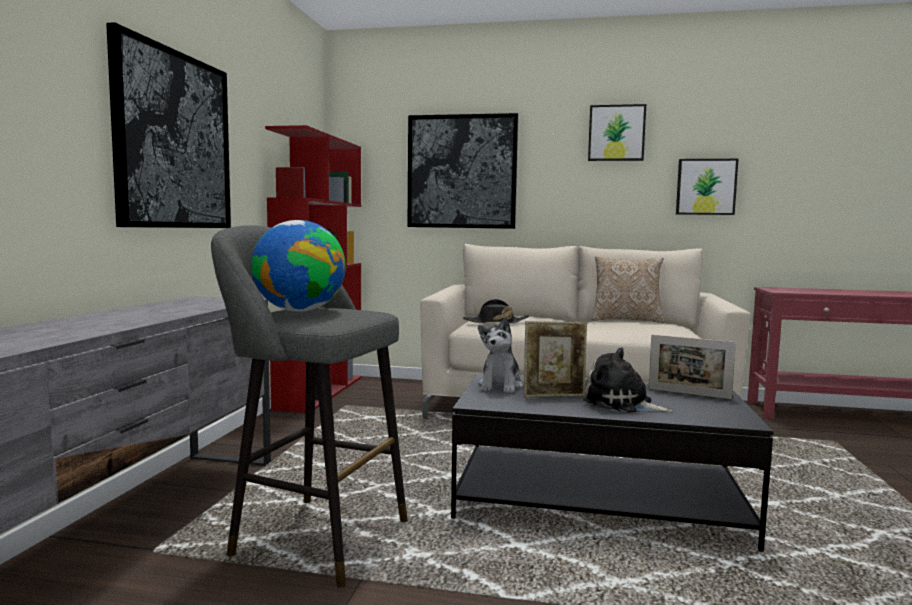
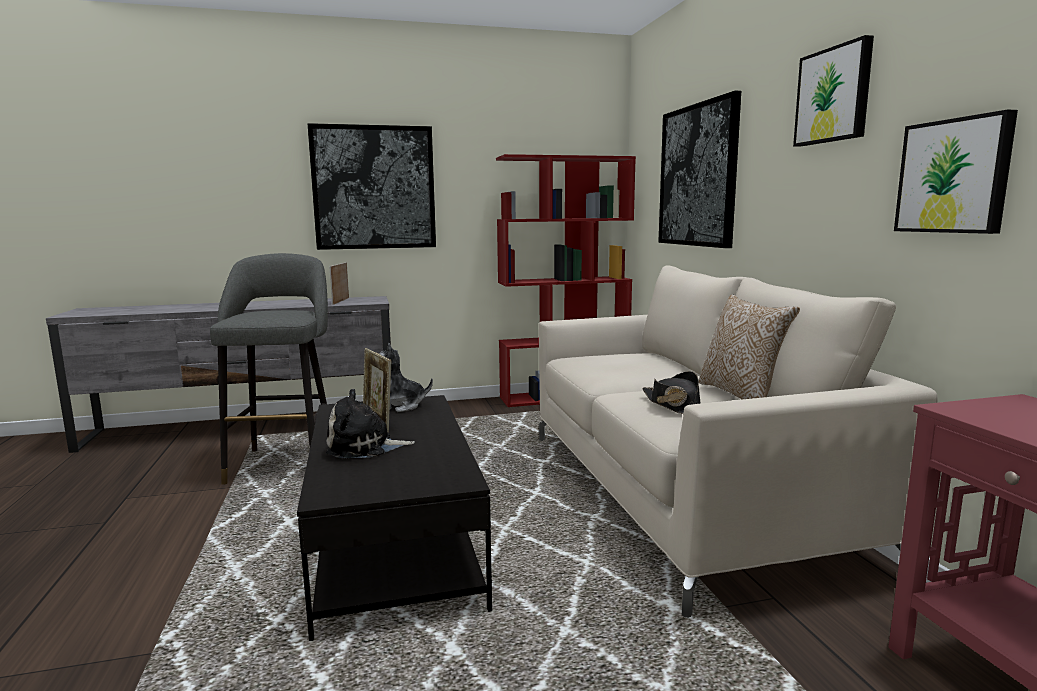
camera: 65 degrees right, 5 degrees up
(299, 311) = (263, 311): globe -> none
(495, 322) = (593, 359): black hat -> black hat (675, 406)
(621, 404) = (364, 447): plush toy -> plush toy turned 105 degrees counterclockwise
(688, 393) = (435, 469): picture frame -> picture frame (341, 301)

